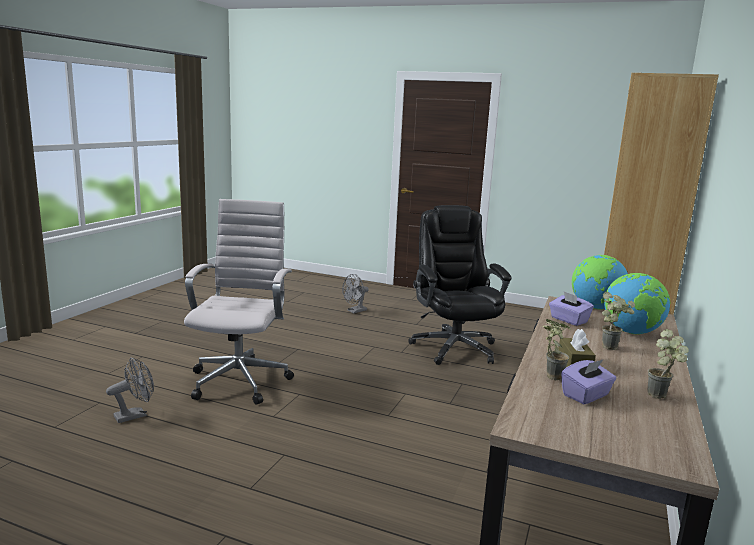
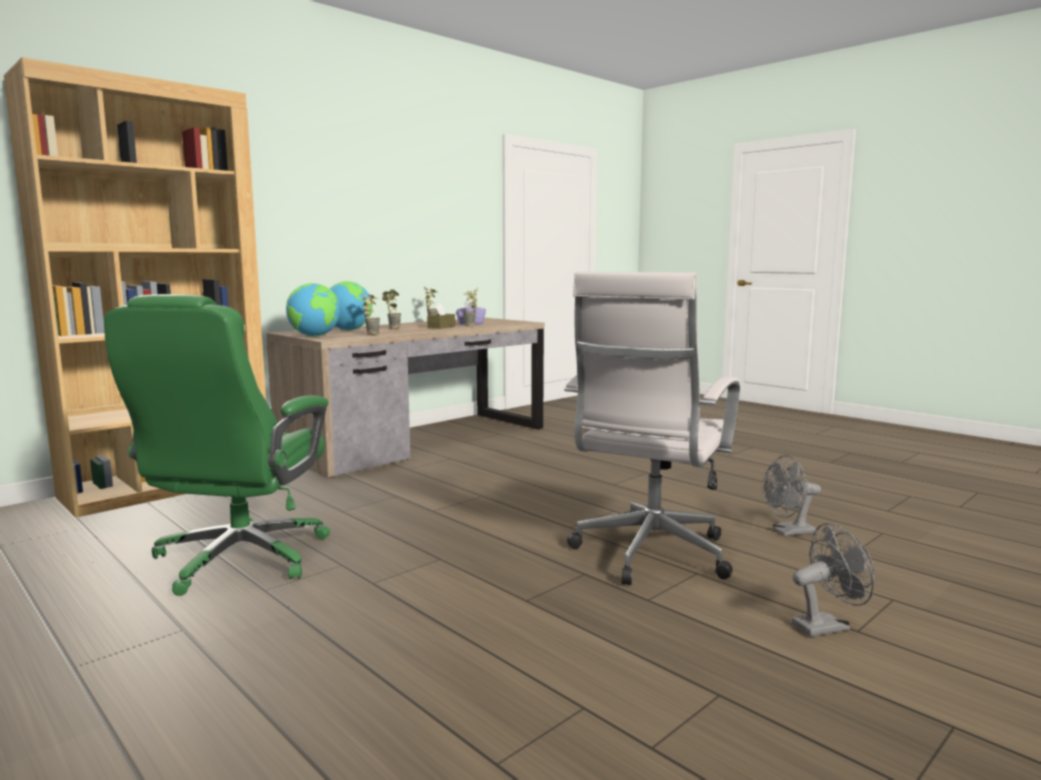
camera: 155 degrees left, 5 degrees down
(355, 311) = (247, 720): grey fan -> grey fan (826, 626)
(454, 347) = (239, 559): black office chair -> green office chair
(568, 320) = (371, 334): purple tissue box -> potted plant

